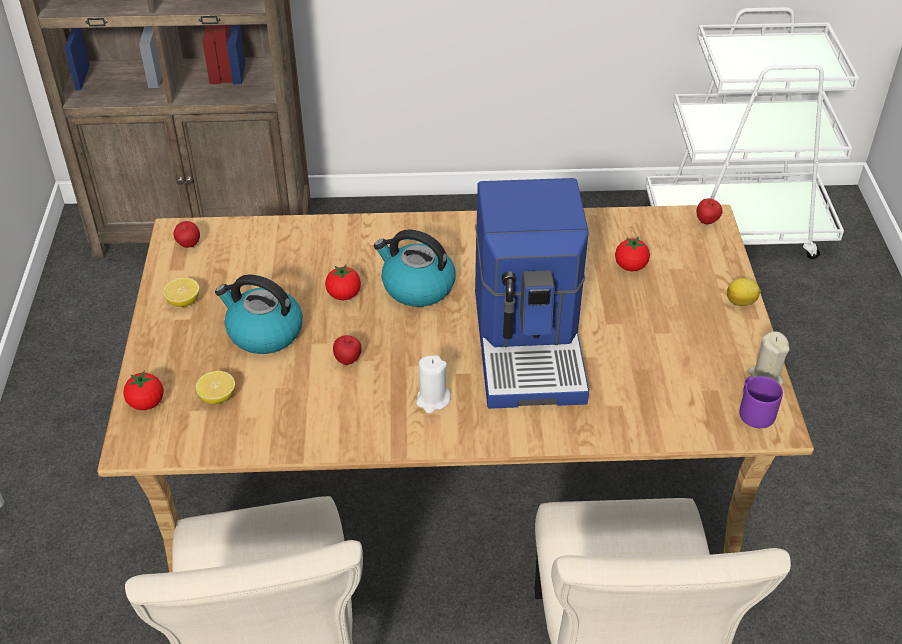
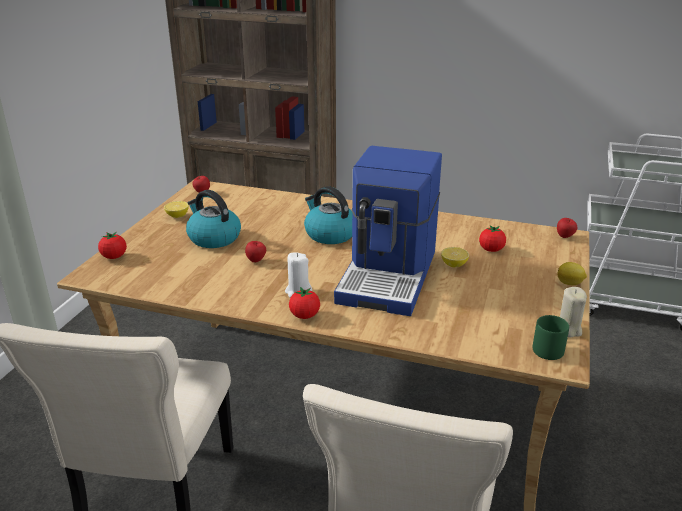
camera: 20 degrees right, 15 degrees down
(217, 397) = (159, 262): lemon -> lemon (454, 265)
(344, 295) = (278, 230): tomato -> tomato (304, 316)
(754, 412) = (547, 348): purple mug -> green mug

